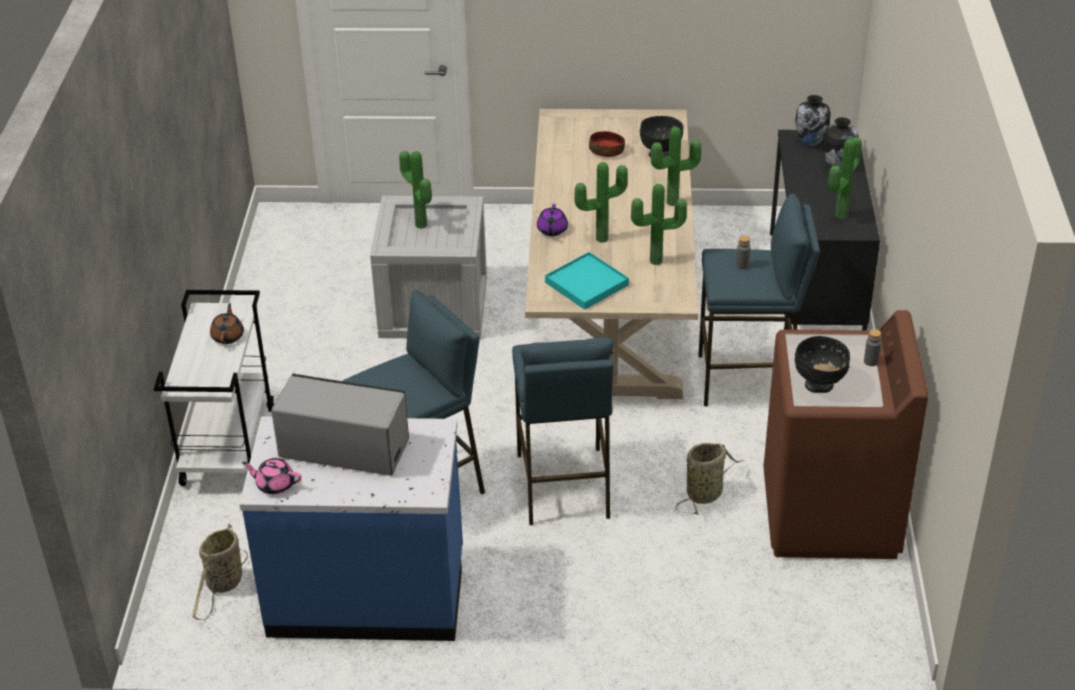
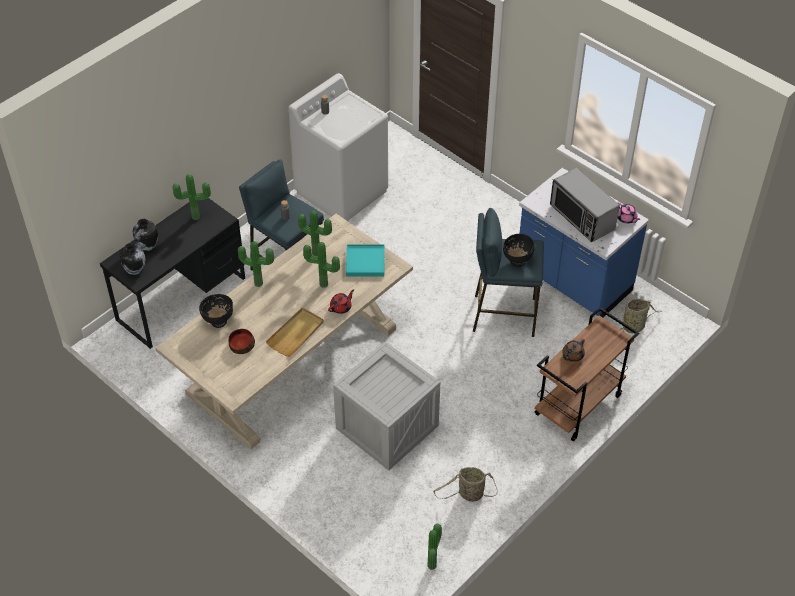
camera: 140 degrees left, 10 degrees up
(227, 445) = (578, 406): white cart -> brown cart
(419, 226) = (389, 391): potted plant -> potted plant (433, 566)
(552, 230) = (341, 307): purple teapot -> red teapot
(563, 486) = (436, 275): blue stool -> none
(566, 186) = (296, 334): none -> beige tray
(706, 493) = (379, 232): basket -> basket (469, 494)
(819, 385) = (359, 115): black bowl -> black bowl (517, 261)
(830, 515) = (342, 191): brown washing machine -> white washing machine

